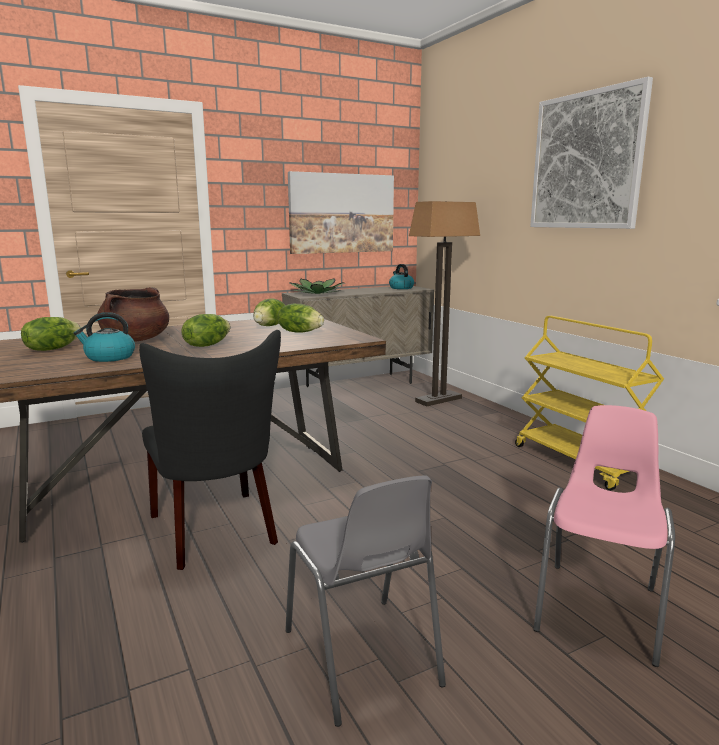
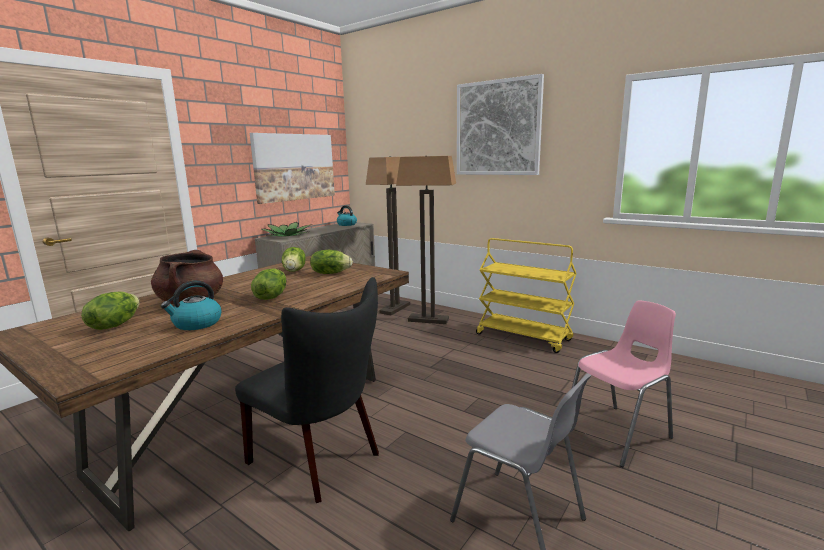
camera: 25 degrees left, 0 degrees up
(467, 419) = (428, 320): none -> floor lamp
(599, 609) = (618, 434): pink chair -> pink chair turned 60 degrees clockwise

